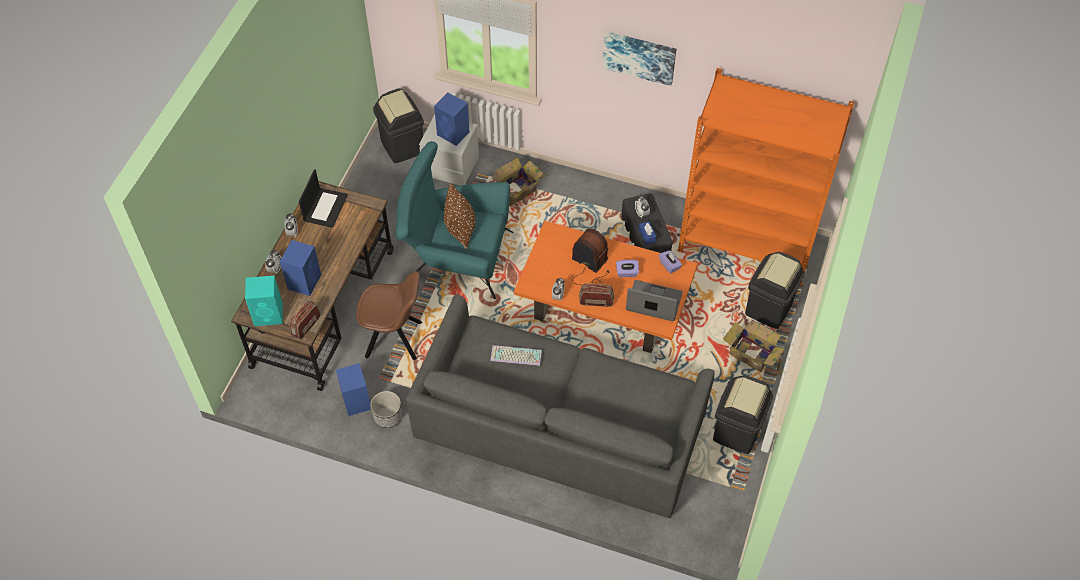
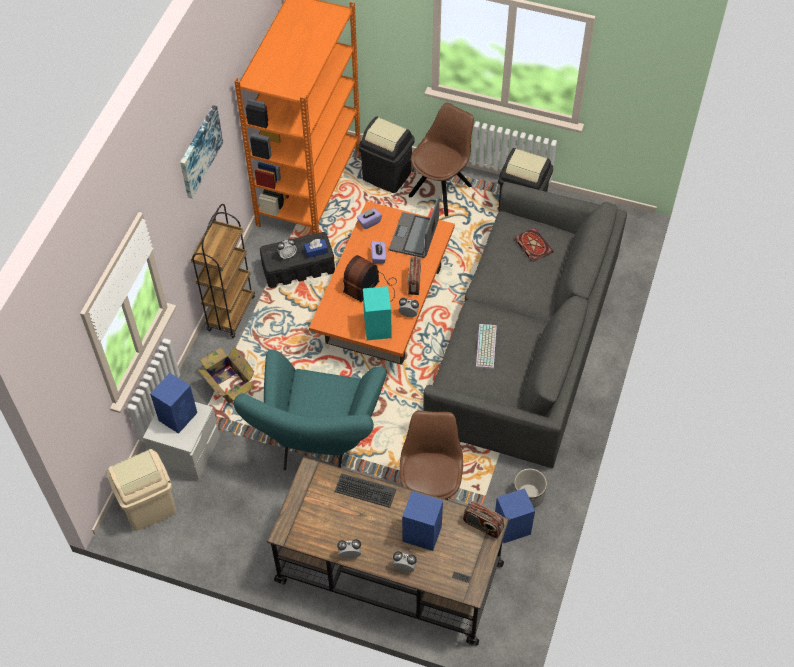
camera: 90 degrees left, 0 degrees up
(269, 314) = (469, 566): turquoise speaker -> turquoise speaker (377, 327)
(325, 207) = (311, 522): laptop -> none
(349, 242) = (365, 491): none -> keyboard
(403, 146) = (148, 505): black trash can -> beige trash can
(460, 230) = (318, 406): brown pillow -> none
(591, 189) = (230, 314): none -> brown cart
(642, 402) = (532, 245): none -> book
(752, 356) = (441, 191): cardboard box -> brown chair

